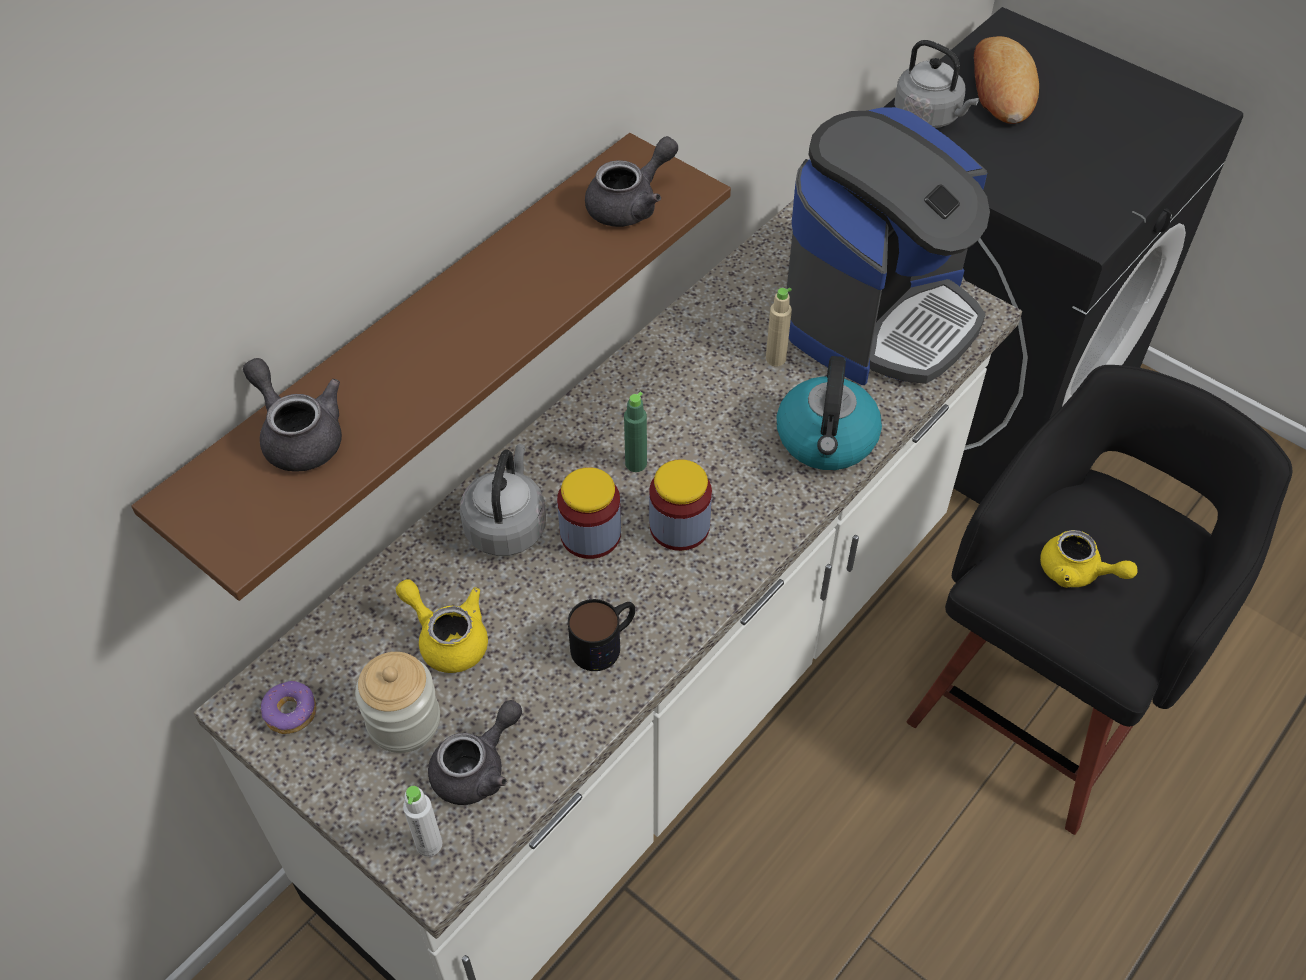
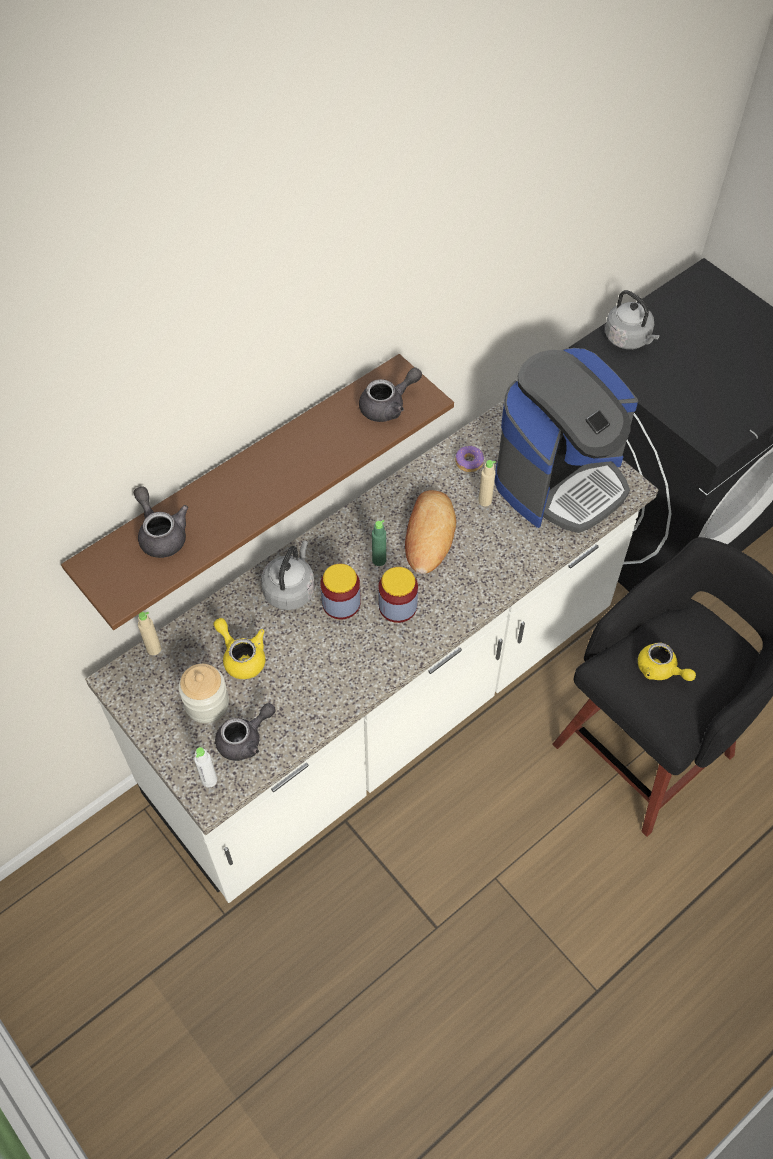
camera: 10 degrees right, 5 degrees up
(291, 712) = (141, 688): donut -> donut (469, 462)
(302, 647) = (154, 649): none -> beige bottle
(605, 642) = (336, 674): mug -> none
(826, 440) = (504, 562): kettle -> none
(1001, 88) = (685, 323): bread -> bread (428, 535)

